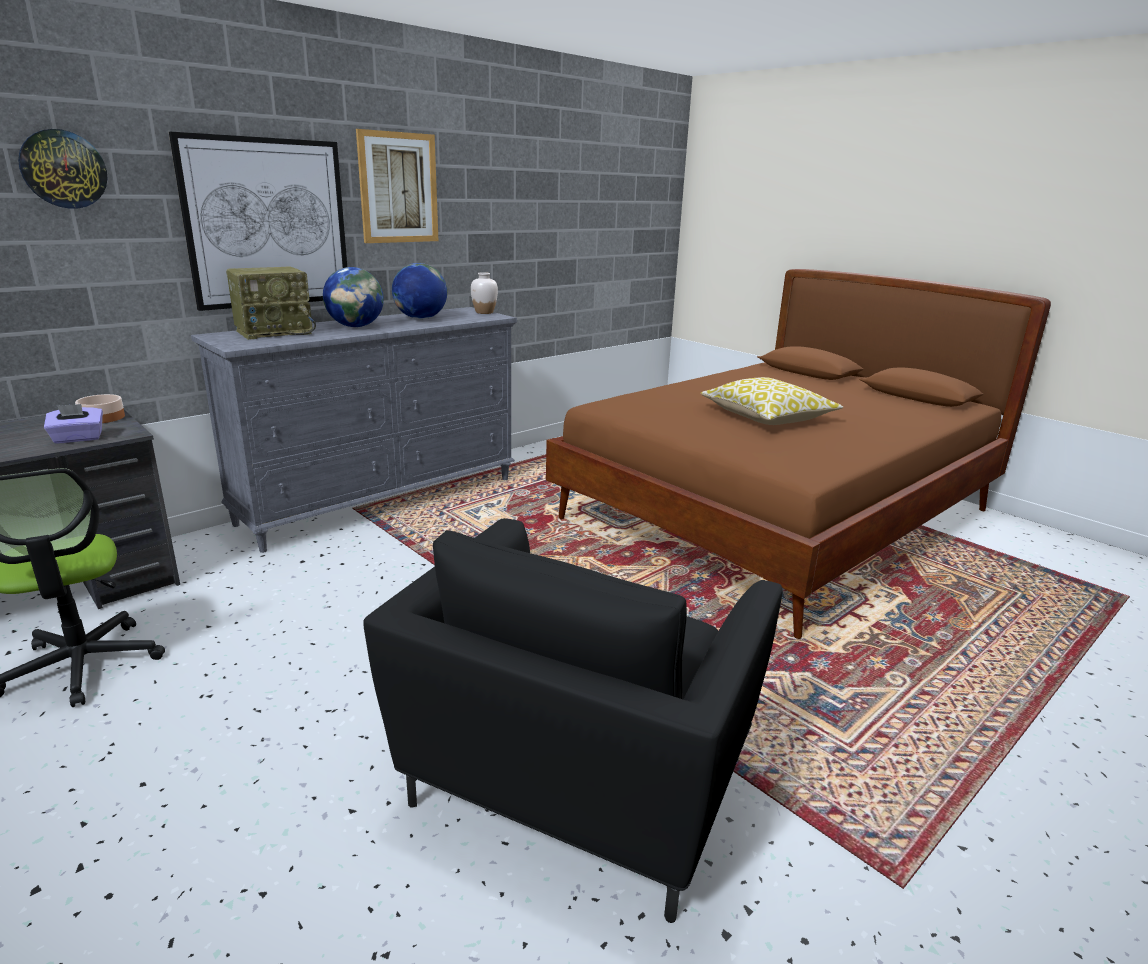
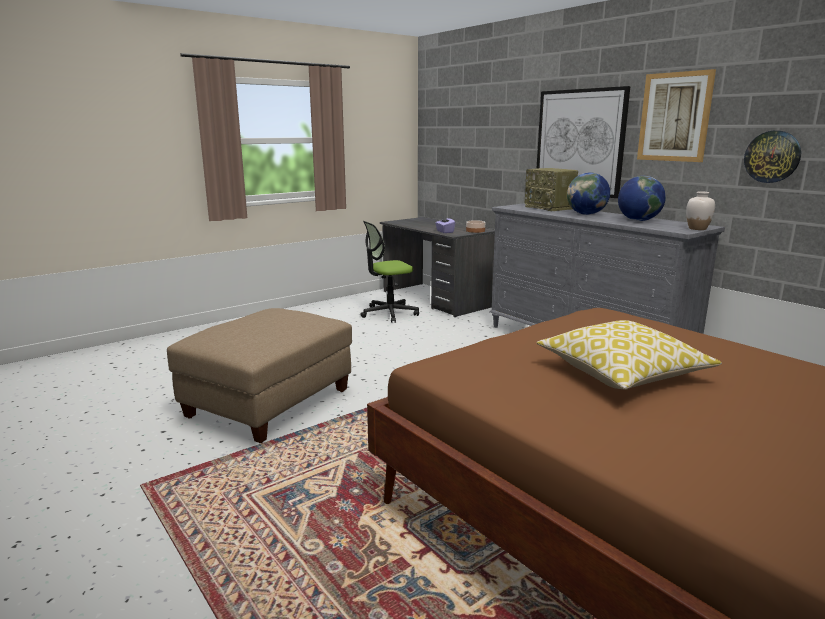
camera: 95 degrees right, 5 degrees down
(63, 169) = (503, 114): wall clock -> wall clock (772, 156)
(574, 784) = (269, 403): black armchair -> beige ottoman

